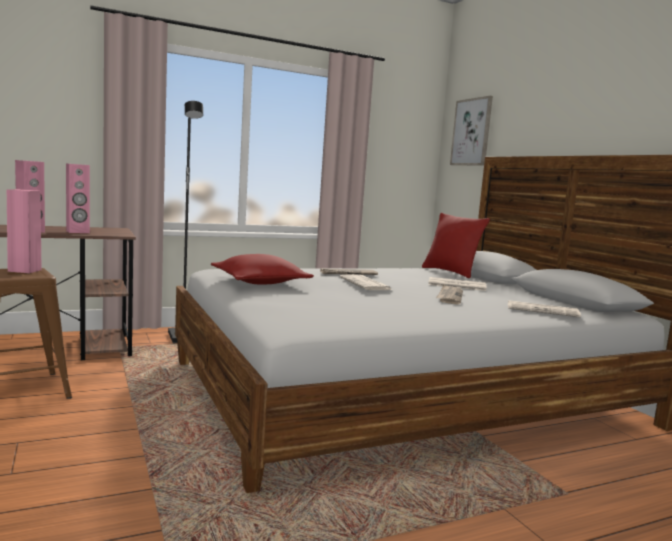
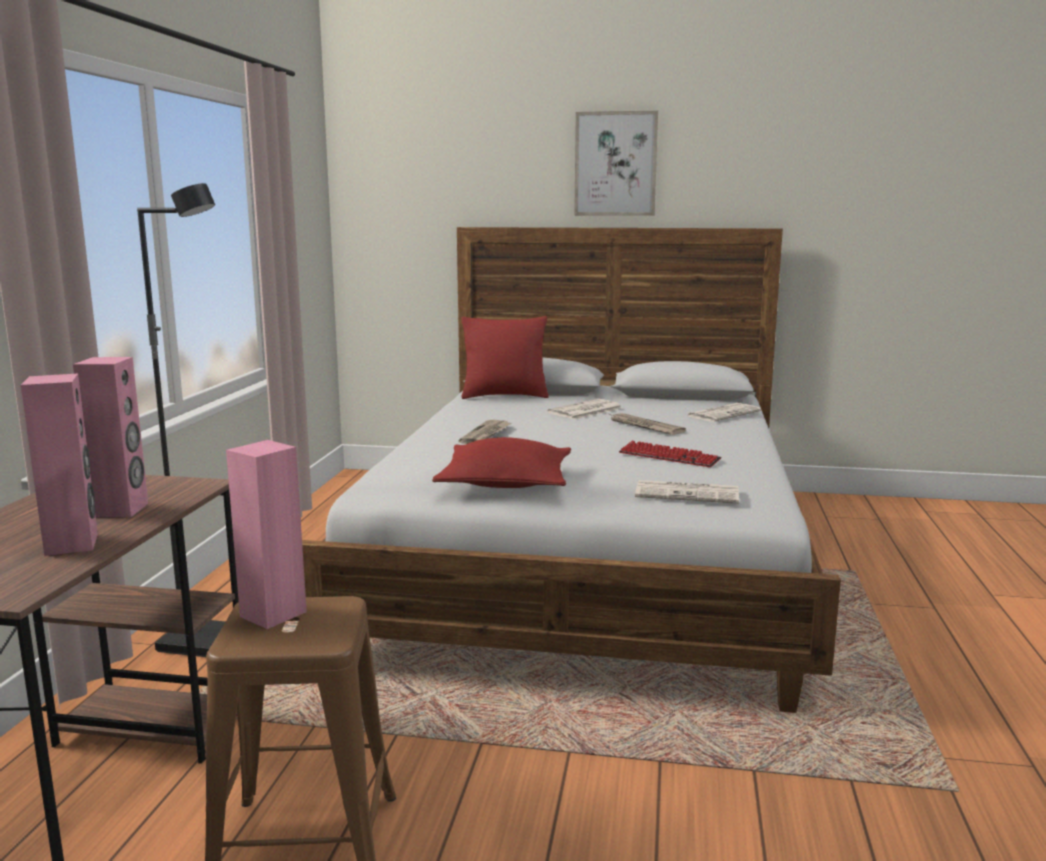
camera: 55 degrees left, 5 degrees up
(366, 284) = (562, 440): newspaper -> newspaper (688, 494)
(382, 304) = (669, 457): none -> keyboard
(471, 132) = (404, 188): picture -> picture (615, 164)

